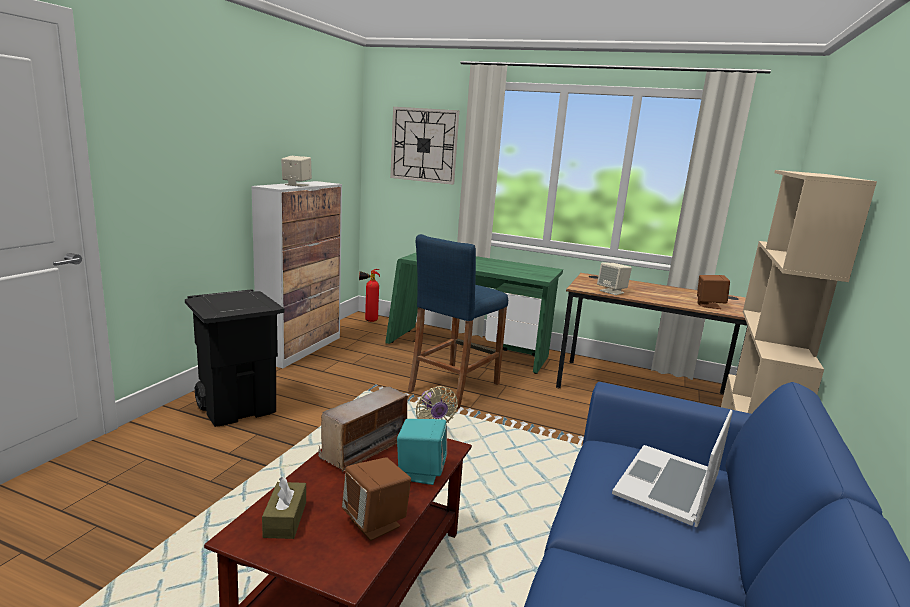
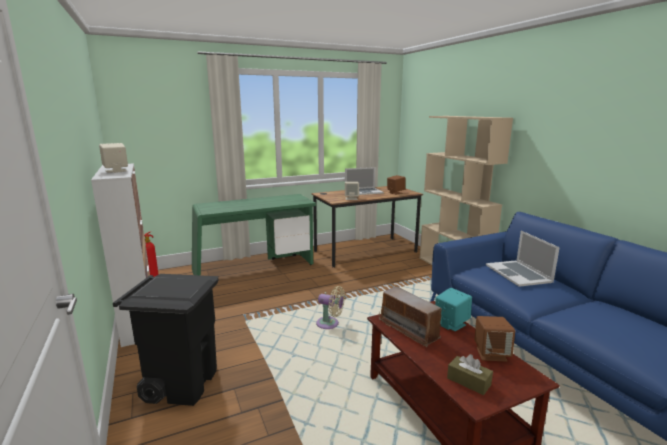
camera: 45 degrees left, 0 degrees up
(365, 448) = (409, 329): radio -> radio turned 150 degrees clockwise
(424, 145) = (169, 120): wall clock -> none
(454, 387) = (288, 292): blue stool -> none
(660, 290) = (363, 191): none -> laptop

